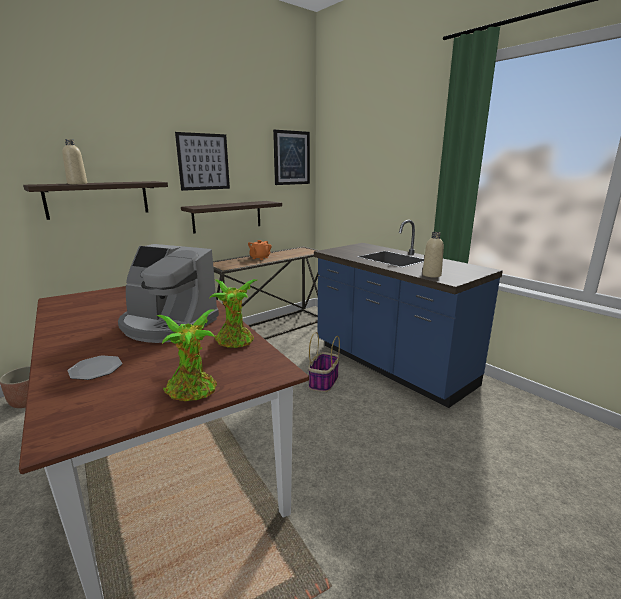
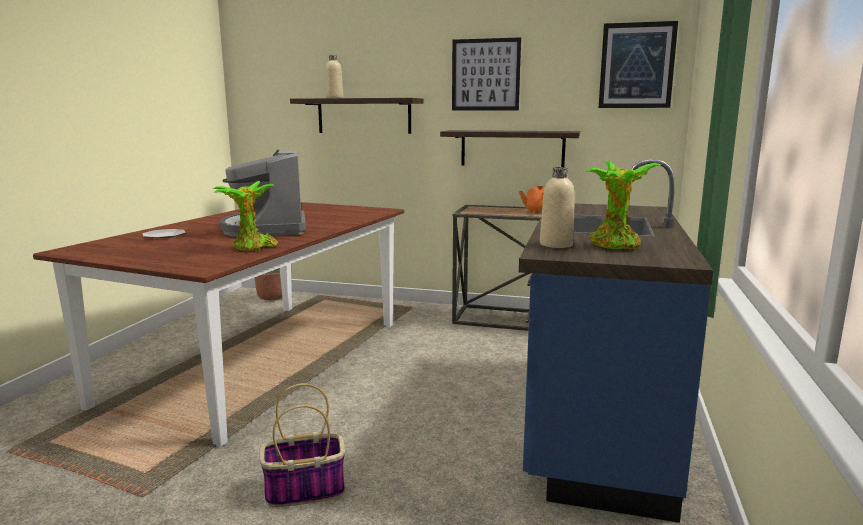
camera: 55 degrees right, 5 degrees down
(193, 391) = (146, 258): potted plant -> potted plant (615, 246)
(323, 382) = (472, 390): basket -> basket (303, 491)

